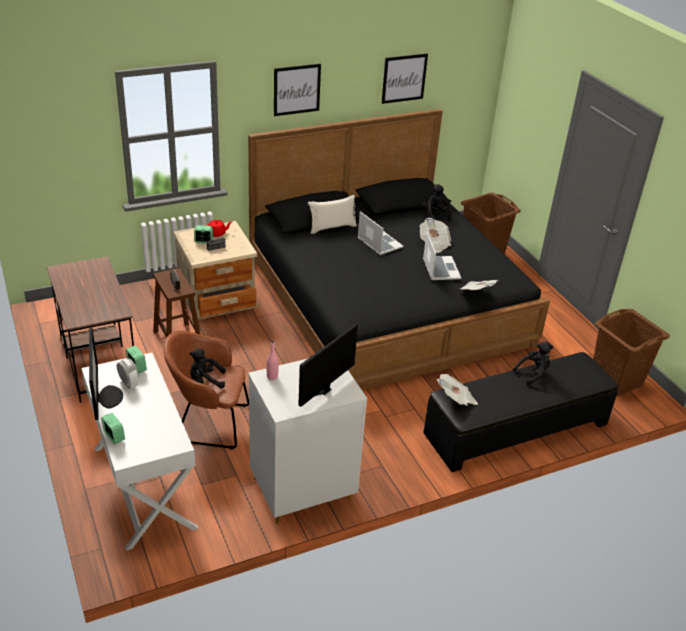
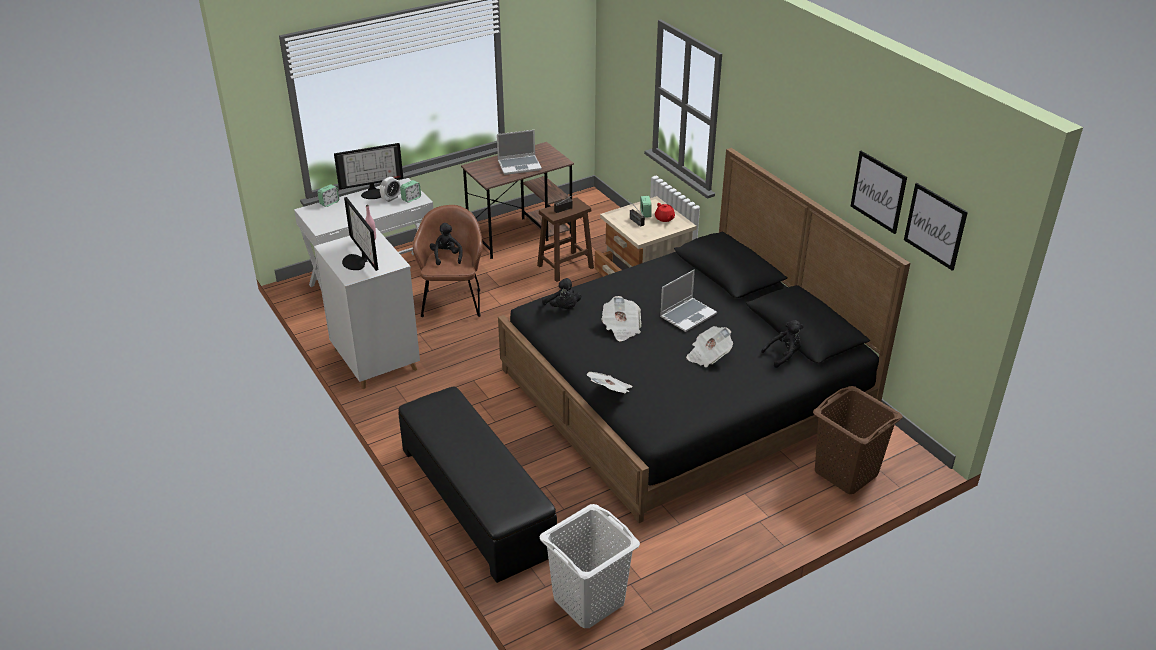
camera: 85 degrees right, 0 degrees up
(296, 89) = (777, 129): picture -> picture (935, 226)
(319, 388) = (357, 262): monitor -> monitor turned 150 degrees counterclockwise
(332, 227) = (706, 281): white pillow -> none
(440, 269) = (650, 362): laptop -> laptop (520, 165)
(456, 399) = (443, 400): newspaper -> newspaper (621, 328)
(533, 373) = (498, 459): black plush toy -> black plush toy (563, 308)
(616, 380) = (588, 601): brown laundry basket -> white laundry basket

